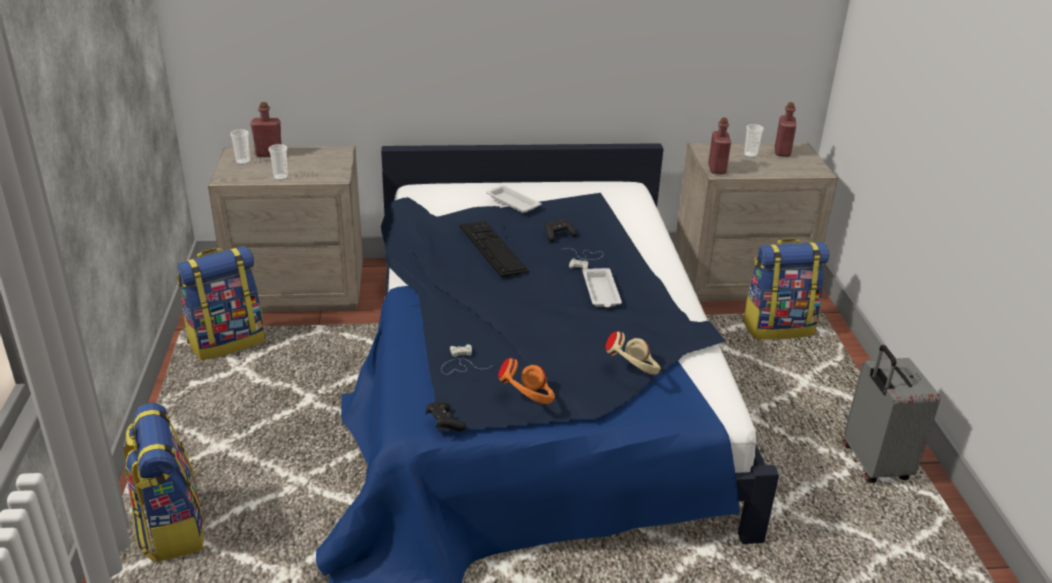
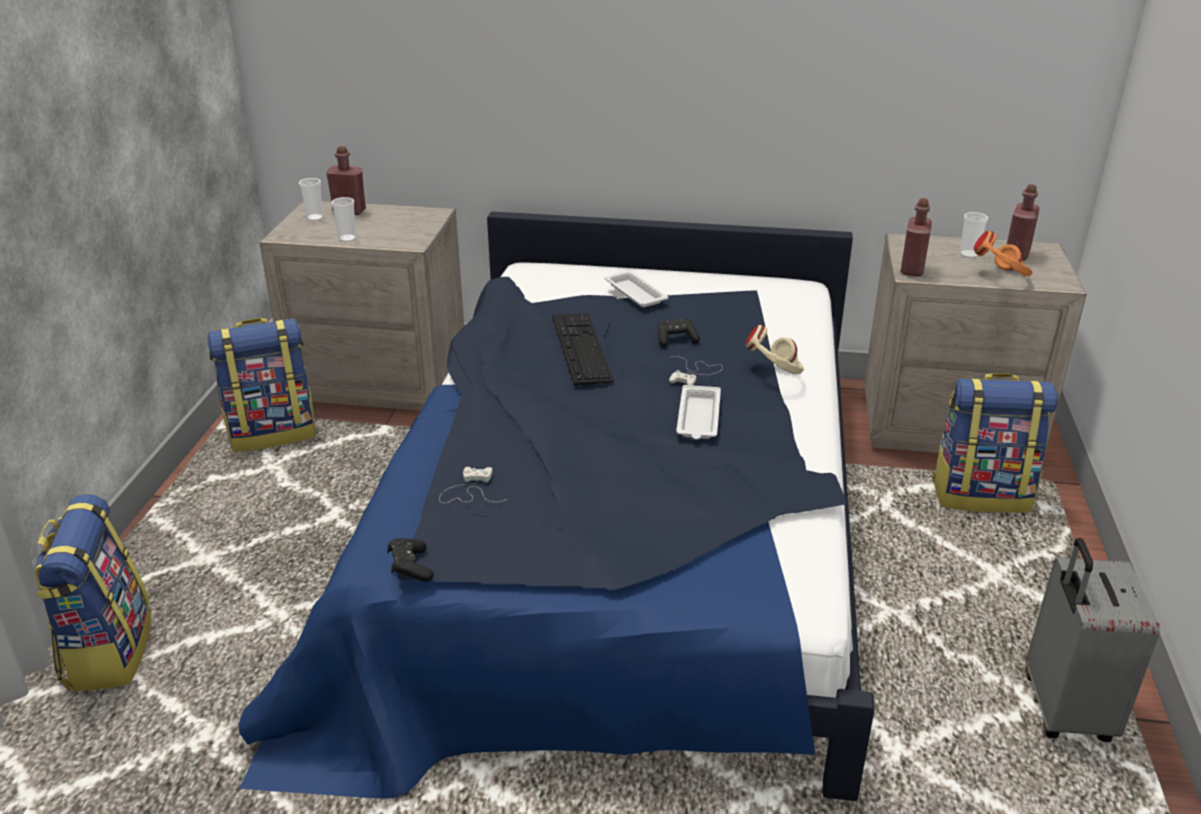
camera: 15 degrees right, 0 degrees up
(528, 400) = (533, 552): orange headphones -> orange headphones (1001, 277)
(633, 372) = (694, 531): beige headphones -> beige headphones (775, 373)

